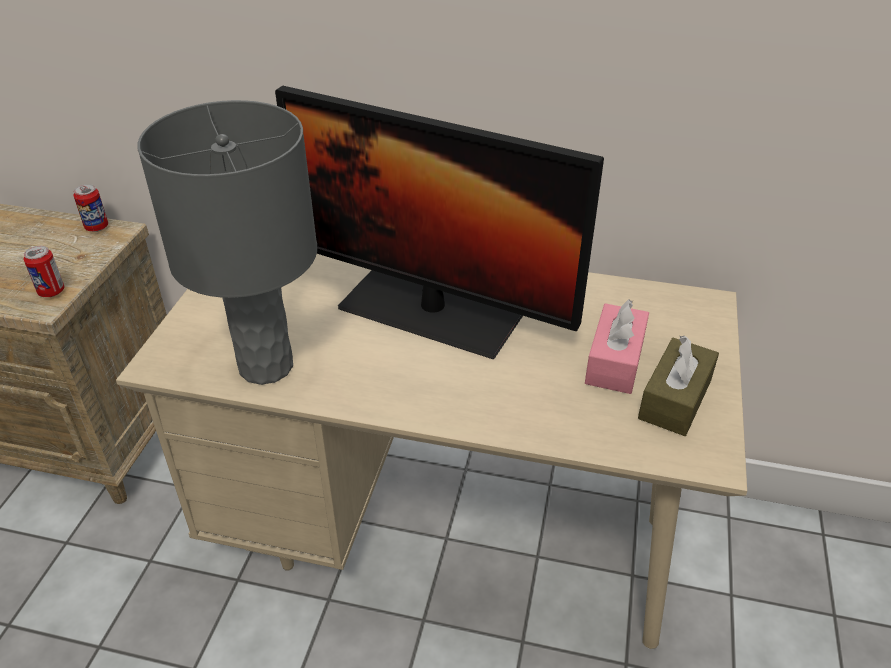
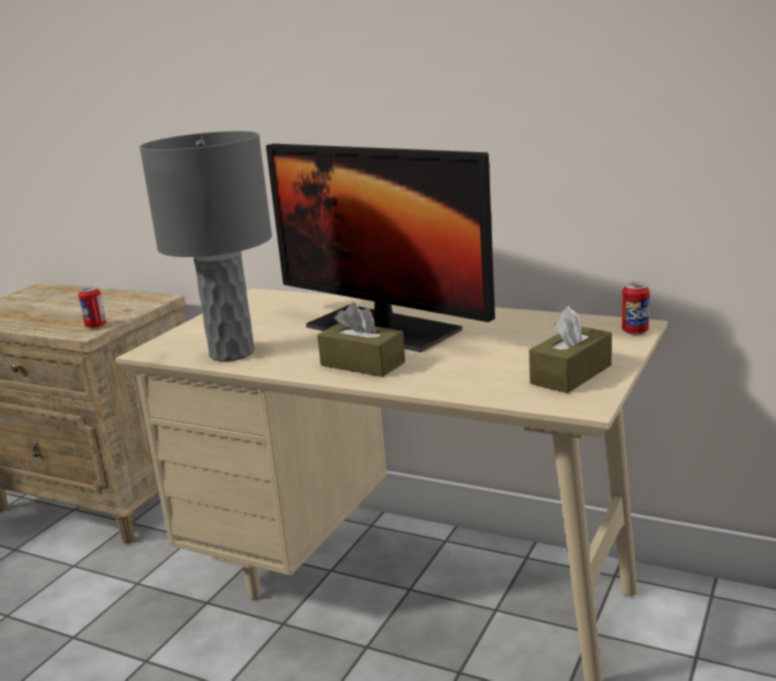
camera: 15 degrees right, 20 degrees down
(97, 227) = (146, 296): can -> can (635, 331)
(435, 385) = (362, 364): none -> brown tissue box
(614, 361) = (528, 354): pink tissue box -> none

